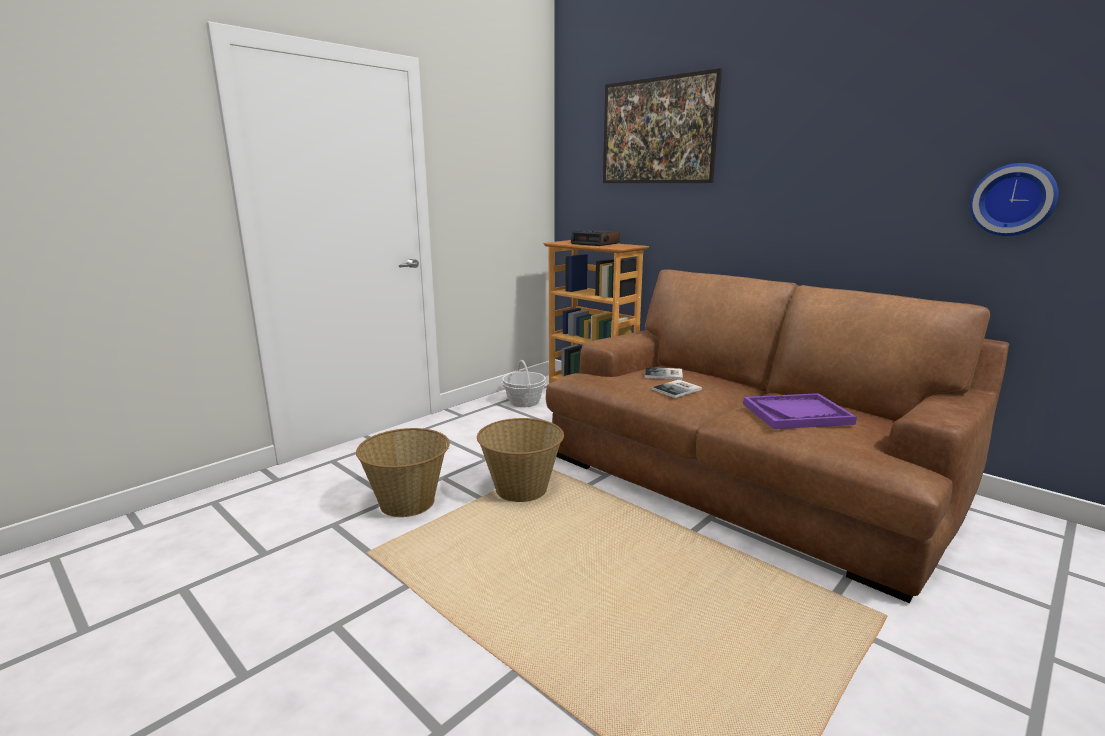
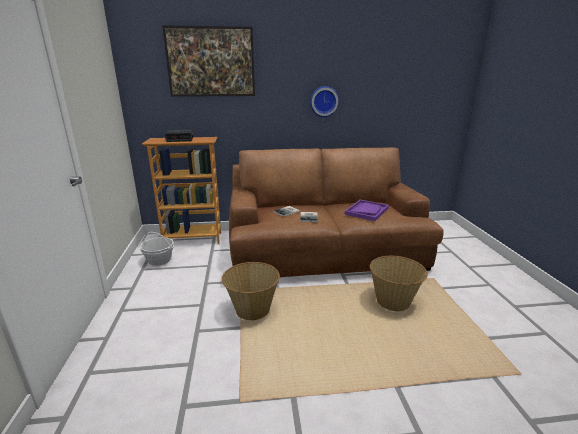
camera: 50 degrees left, 5 degrees up
(408, 503) = (206, 358): basket -> basket (393, 301)
(1013, 199) = (392, 102): wall clock -> wall clock (323, 101)

